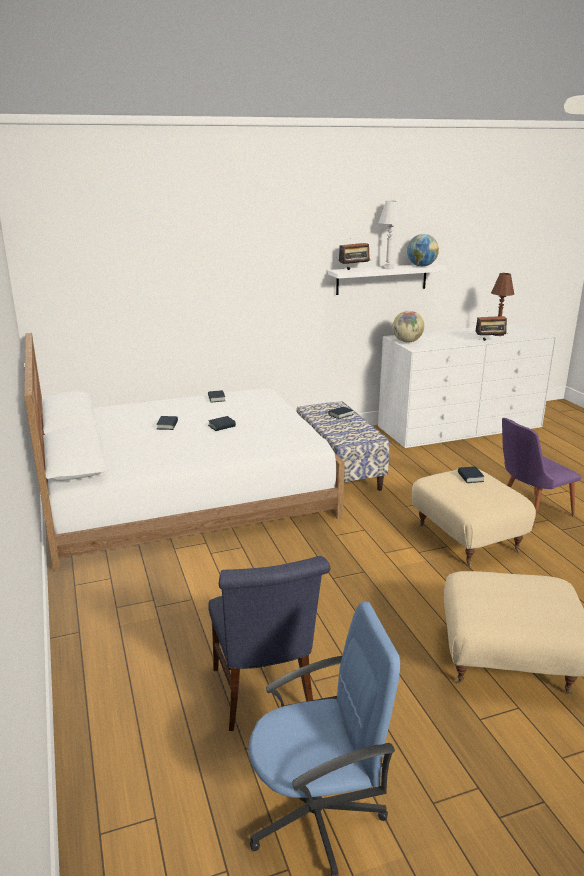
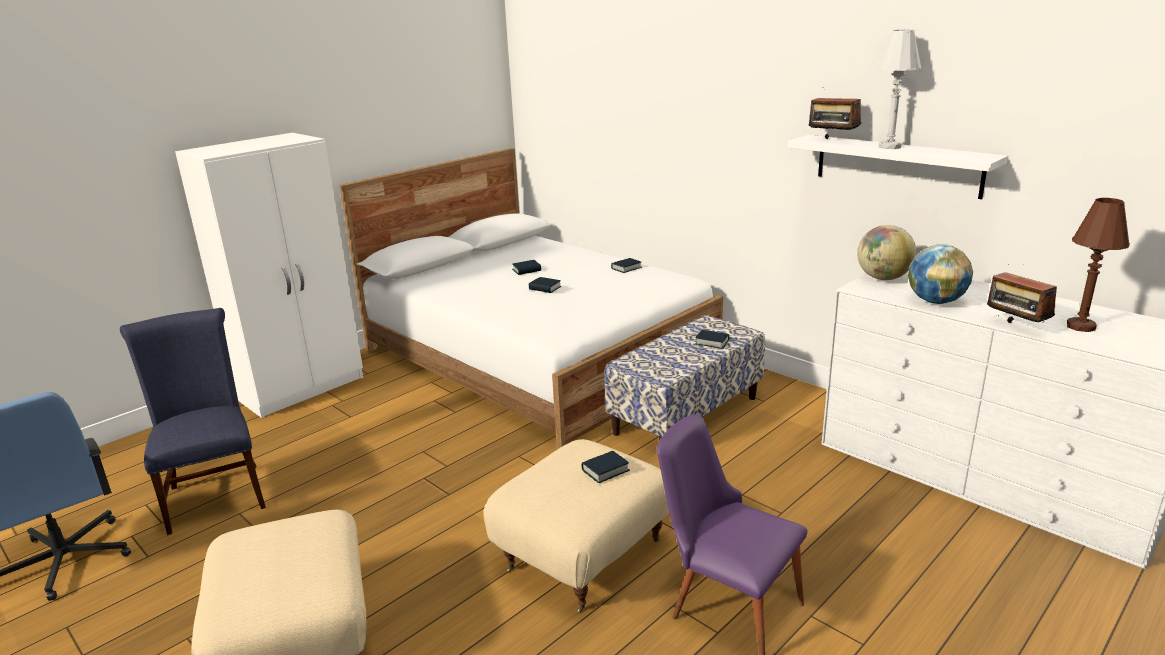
camera: 65 degrees right, 0 degrees up
(92, 621) = (302, 388): none -> white wardrobe
(265, 695) = (215, 494): blue chair -> blue chair turned 105 degrees clockwise
(421, 266) = (954, 154): globe -> globe (935, 301)

